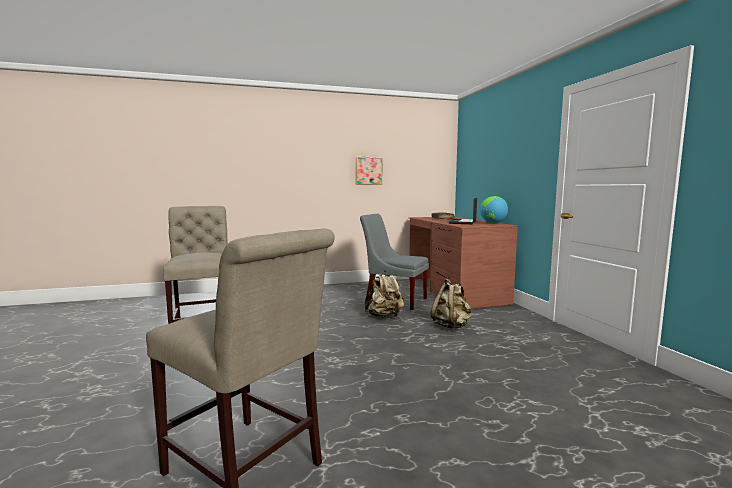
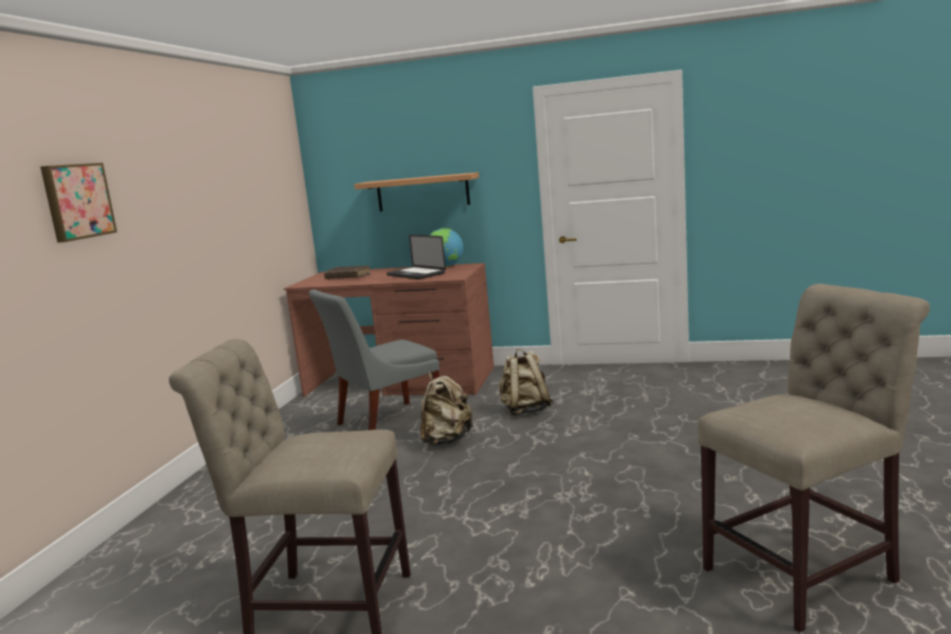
camera: 60 degrees left, 5 degrees up
(368, 171) = (222, 214): picture -> picture (77, 201)
(498, 171) = (422, 192): none -> shelf

